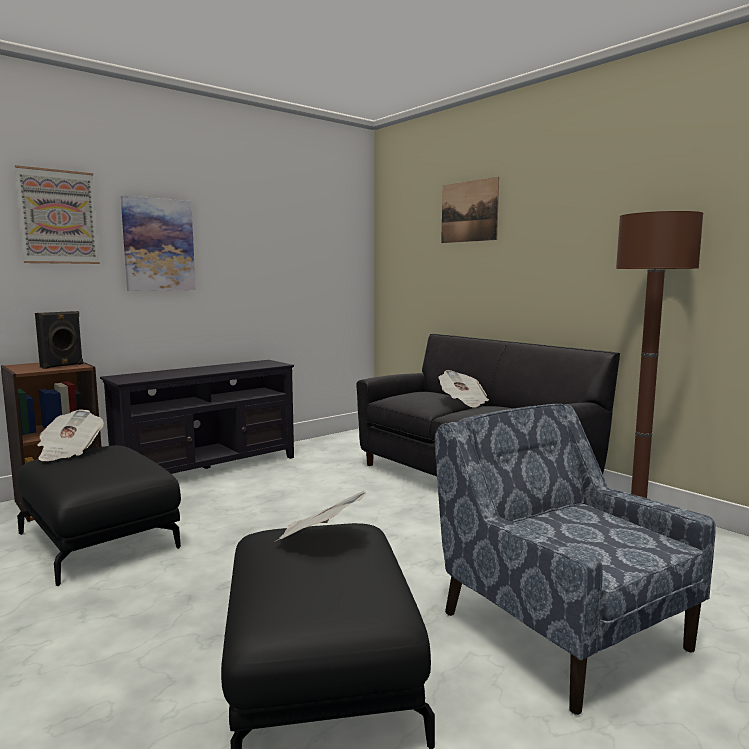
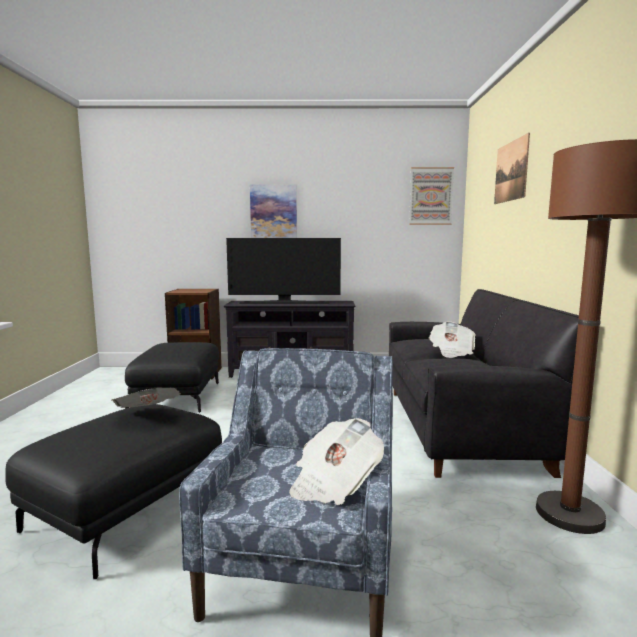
camera: 40 degrees right, 0 degrees up
(58, 217) = (213, 201): picture -> picture (430, 196)
(62, 366) = (197, 291): black speaker -> none
(69, 452) = (175, 341): newspaper -> newspaper (334, 483)
(199, 371) = (285, 303): none -> television

